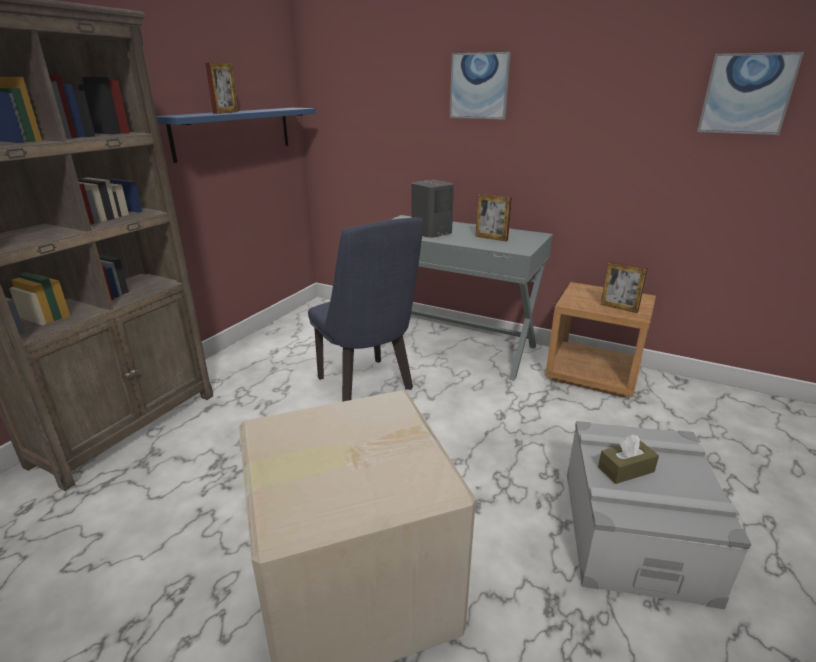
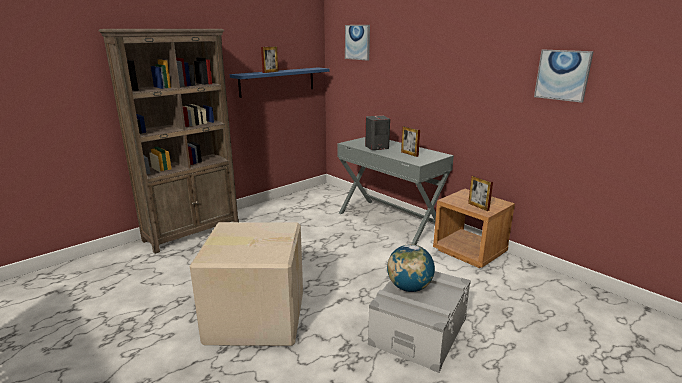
camera: 20 degrees right, 5 degrees down
(368, 387) = (322, 235): blue chair -> none
(479, 86) = (415, 61): picture -> picture (357, 42)
(625, 469) = (409, 288): brown tissue box -> globe

